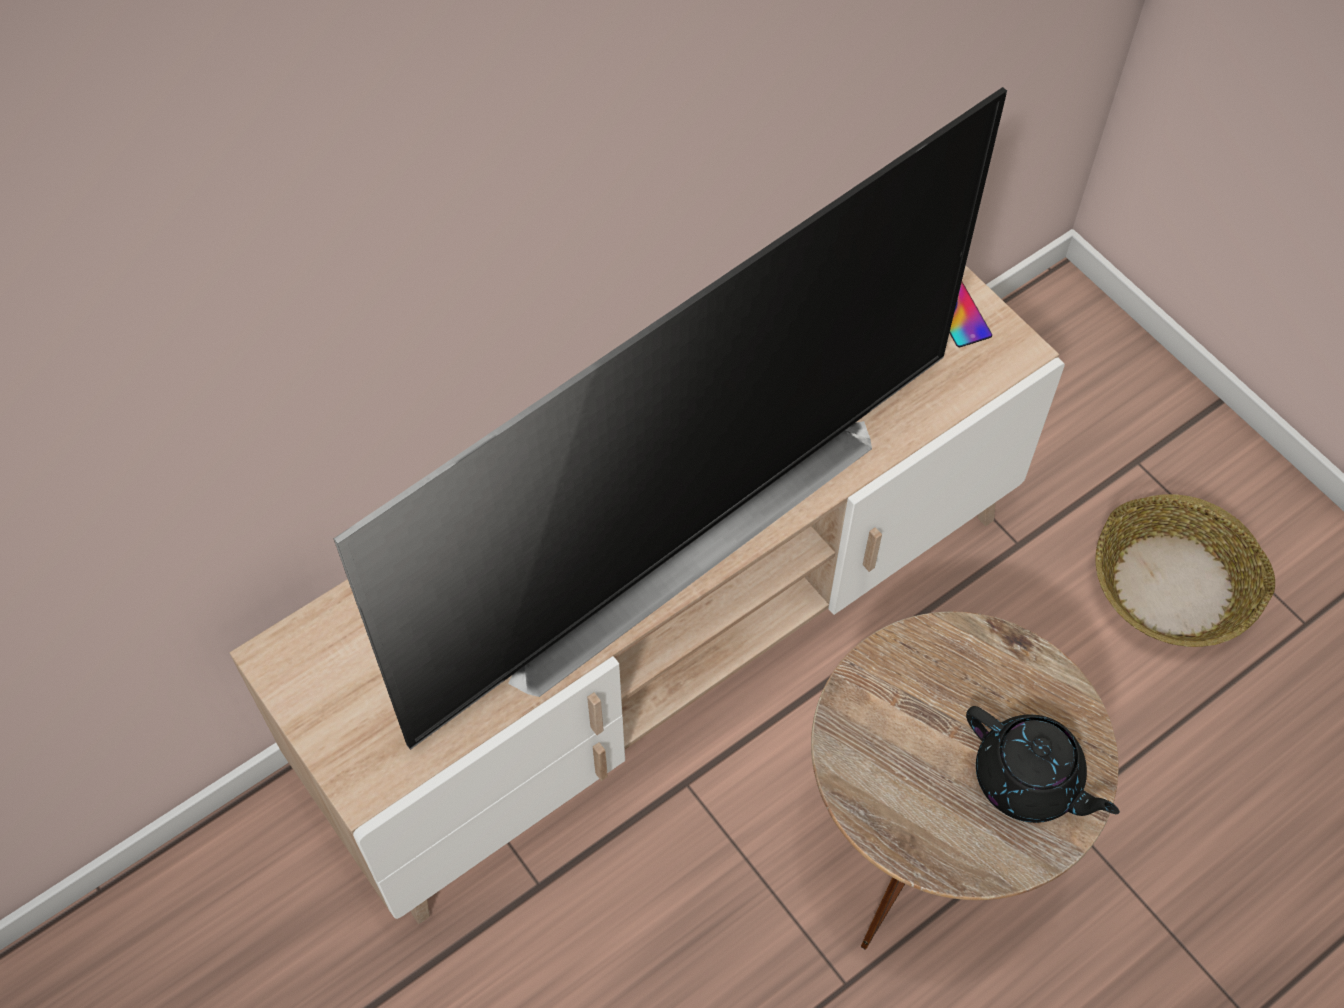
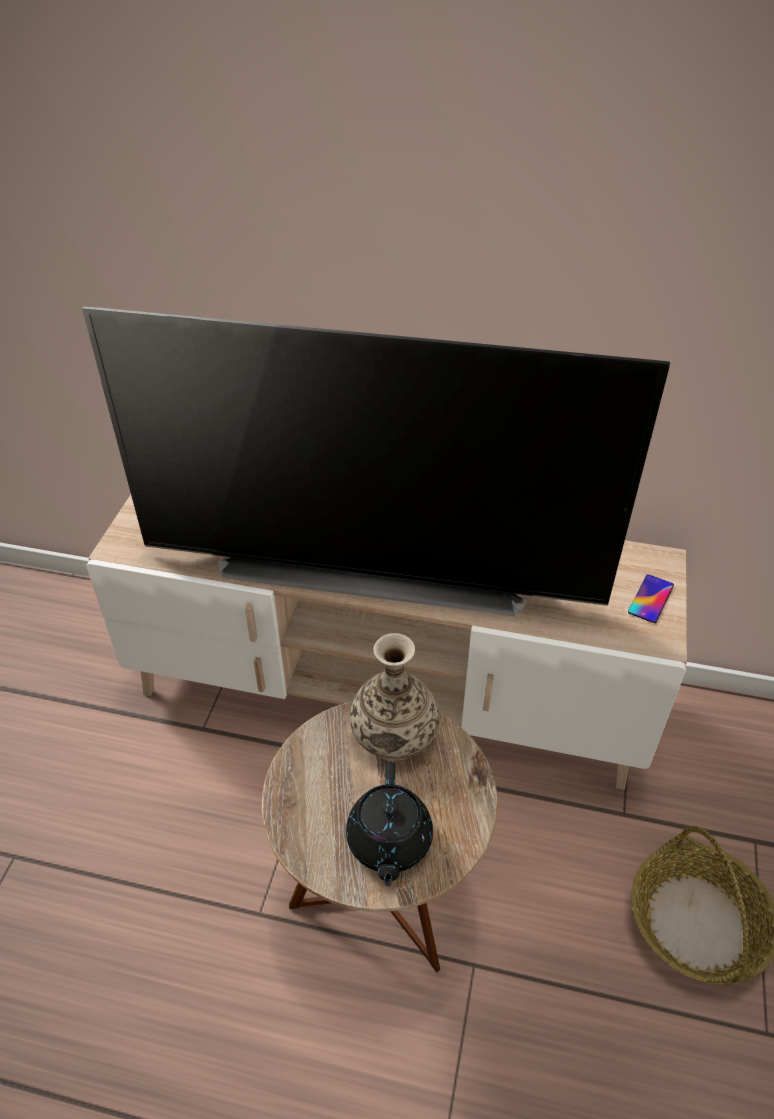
camera: 50 degrees right, 15 degrees down
(902, 680) = (393, 734): none -> vase

